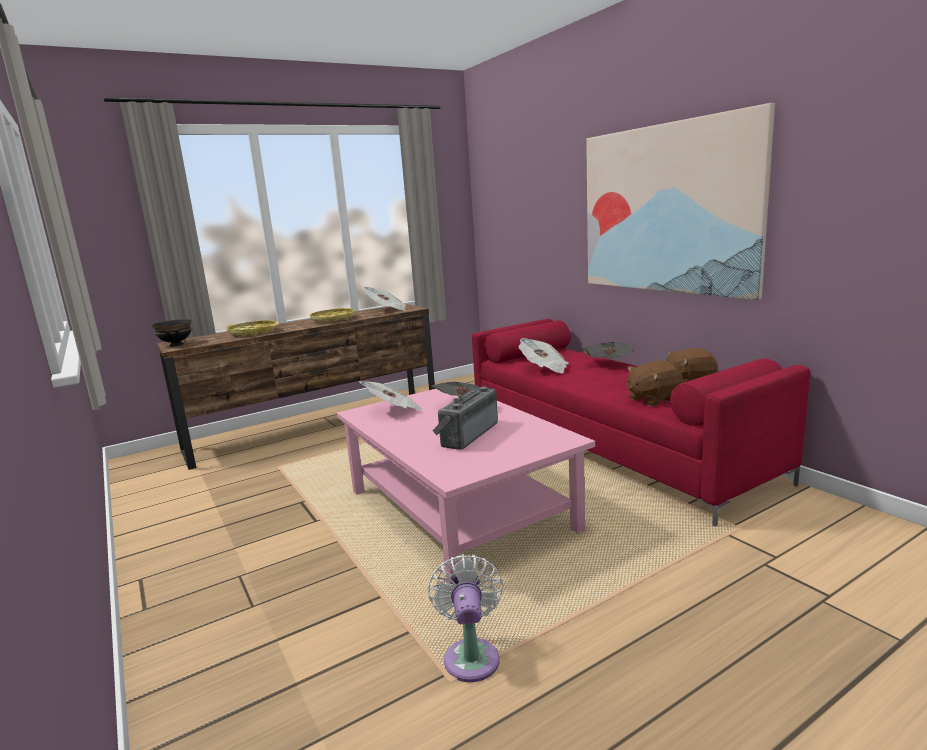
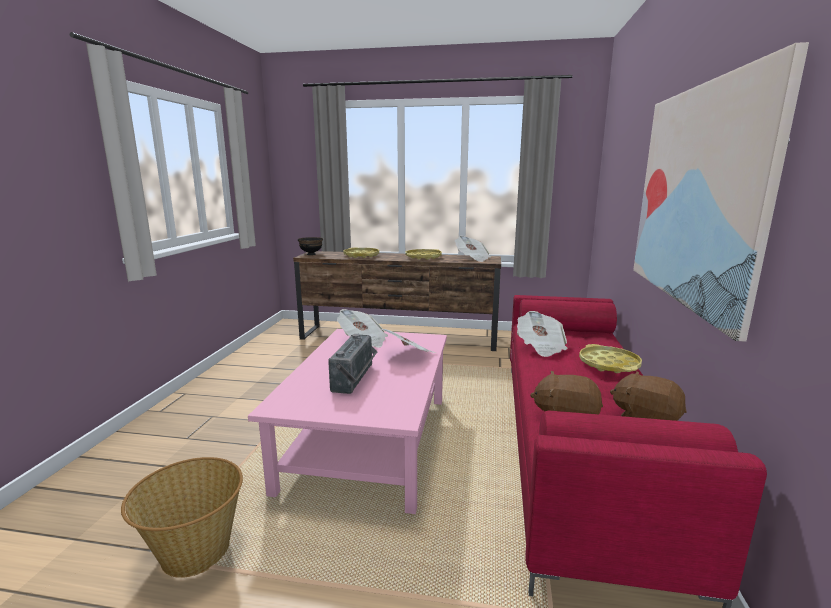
camera: 40 degrees right, 0 degrees up
(466, 434) = (356, 378): radio -> radio turned 120 degrees clockwise
(471, 655) = (194, 552): white fan -> basket
(608, 364) = (609, 364): newspaper -> yellow tray

